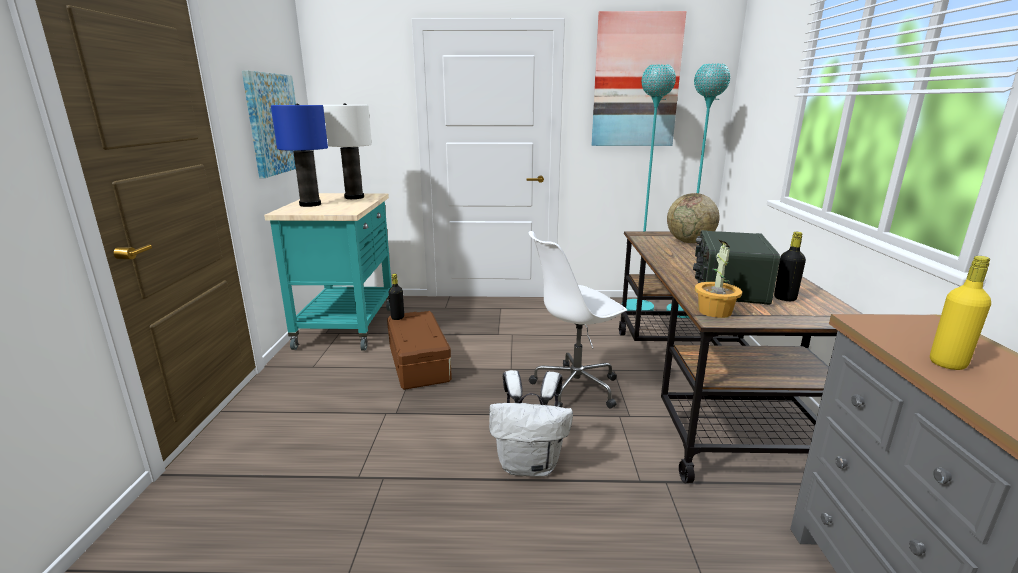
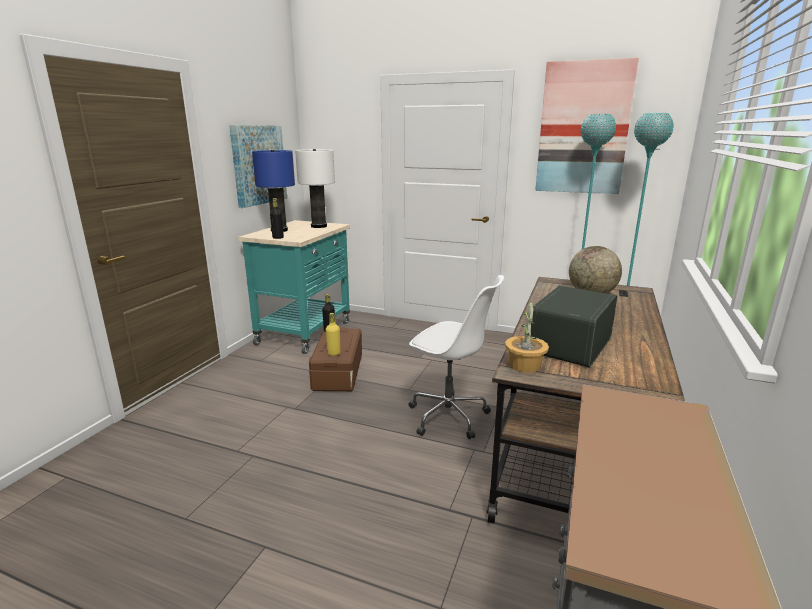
camera: 20 degrees right, 0 degrees up
(530, 465) = (366, 473): white backpack -> none
(573, 388) = (450, 417): white office chair -> white office chair turned 150 degrees counterclockwise
(785, 298) = (615, 364): black bottle -> black bottle (278, 238)
(947, 363) = (622, 451): yellow bottle -> yellow bottle (334, 353)

